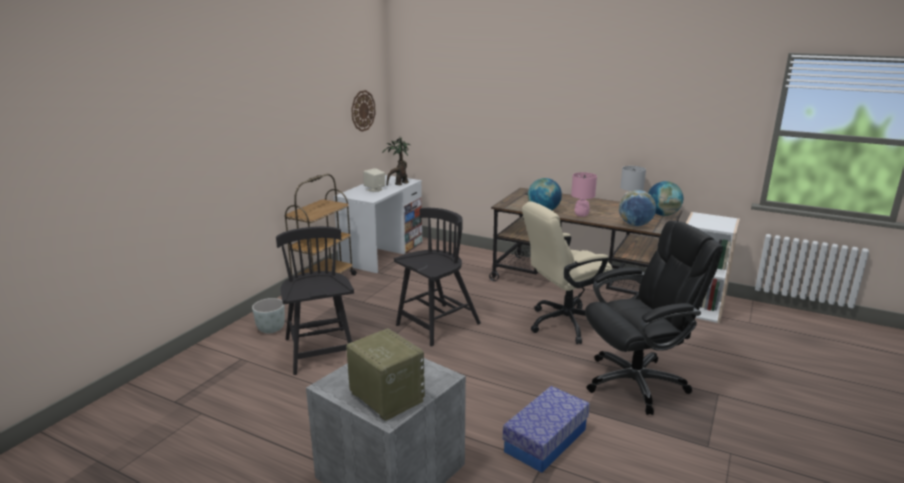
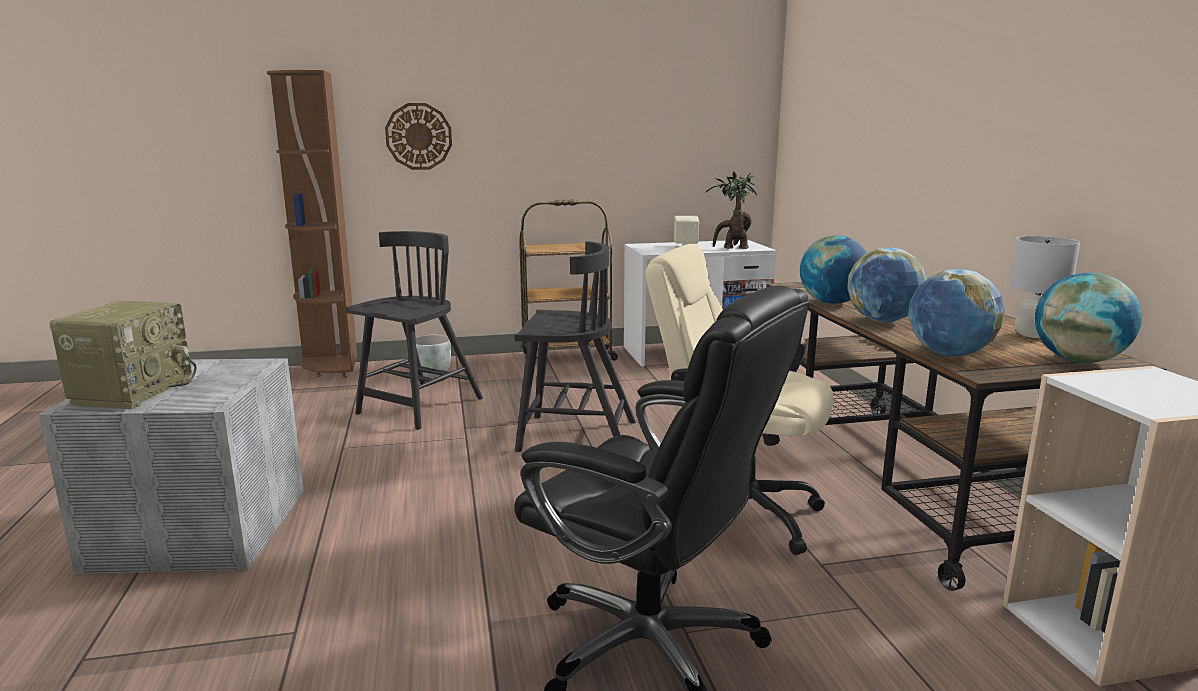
camera: 50 degrees right, 5 degrees down
(192, 361) = (330, 372): none -> brown bookcase
(363, 110) = (710, 131): wall clock -> wall clock (418, 136)
(545, 440) = (360, 613): storage box -> none
(582, 215) = (882, 321): pink table lamp -> globe

